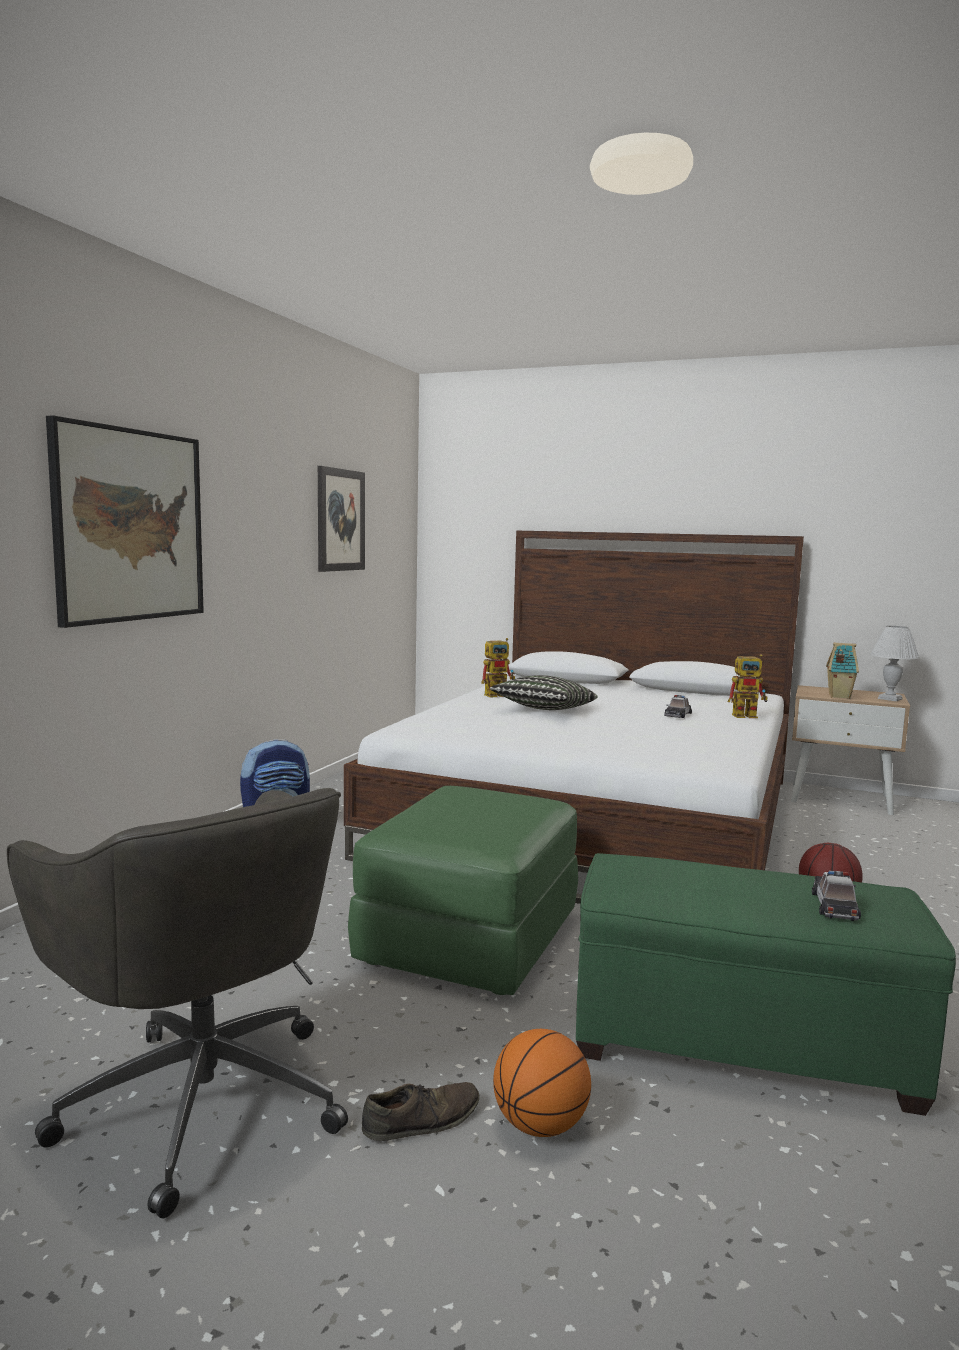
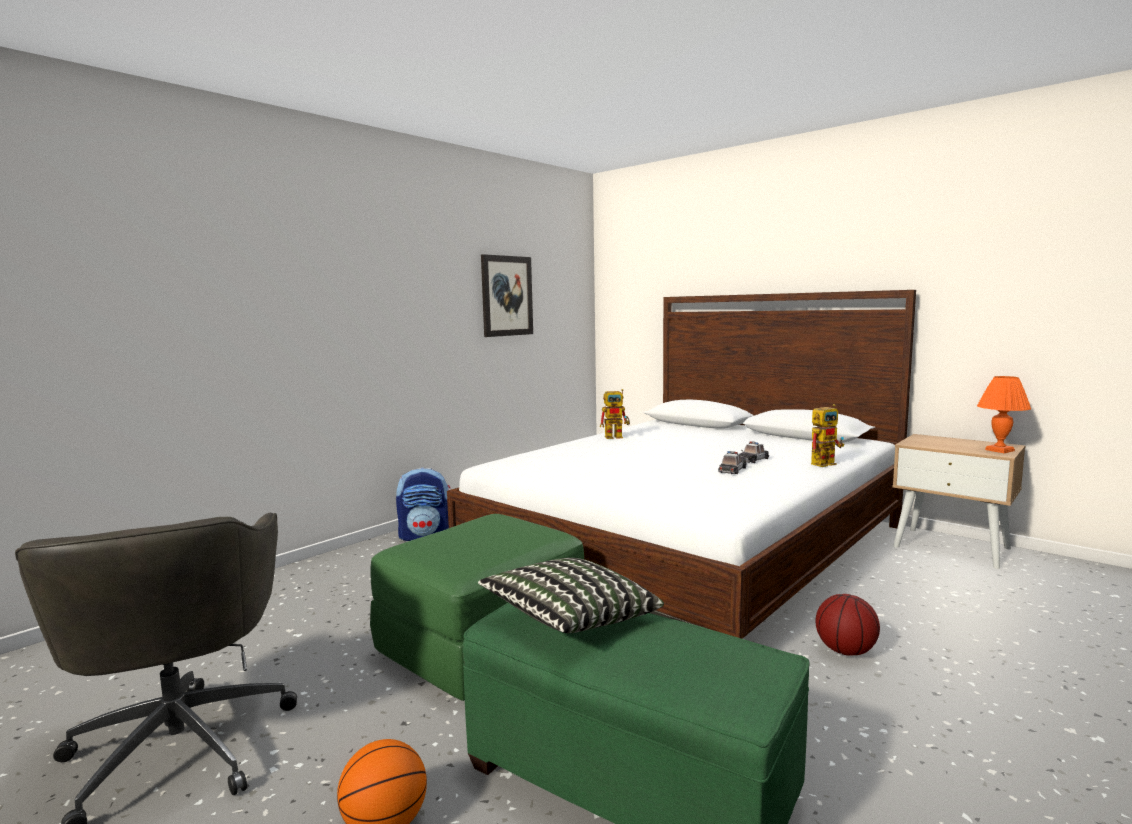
camera: 20 degrees right, 0 degrees up
(130, 525) = (294, 308): picture -> none
(422, 1120) = (303, 798): brown shoe -> none
(543, 710) = (634, 451): pillow -> pillow (570, 621)
(749, 716) = (825, 463): toy robot -> toy robot turned 45 degrees counterclockwise
(835, 905) = (690, 666): toy car -> toy car (732, 469)
(838, 696) = (942, 446): toy house -> none
(890, 699) = (1000, 450): white table lamp -> orange table lamp

